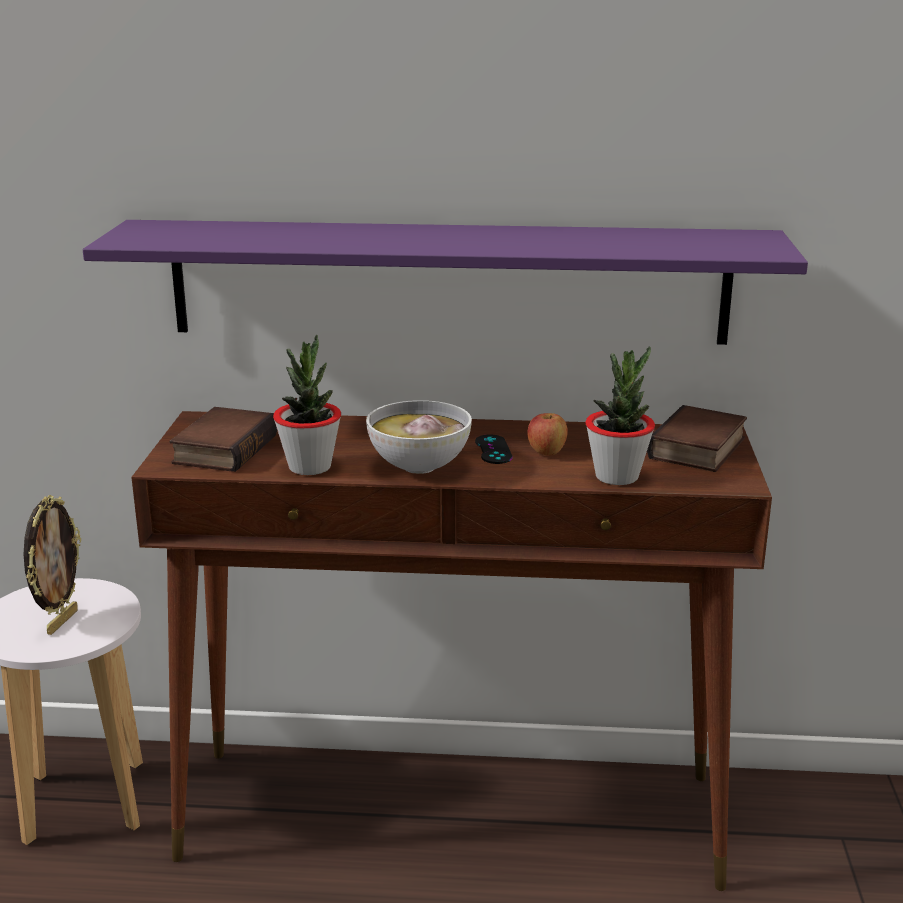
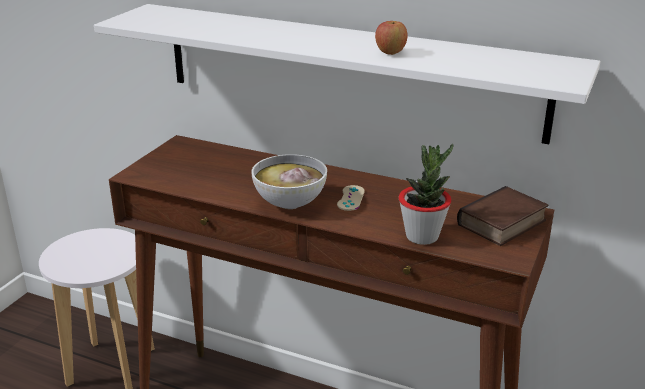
camera: 20 degrees right, 5 degrees up
(61, 621) = (92, 257): picture frame -> none
(223, 448) = (178, 167): book -> none
(310, 467) = (219, 191): potted plant -> none
(448, 281) = (347, 70): purple shelf -> white shelf
(493, 450) = (351, 198): black game controller -> beige game controller
(546, 452) = (386, 207): apple -> apple (390, 53)

